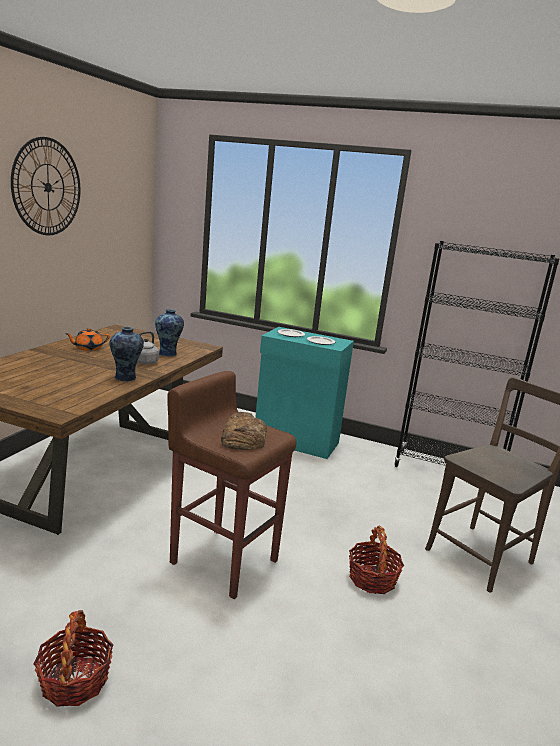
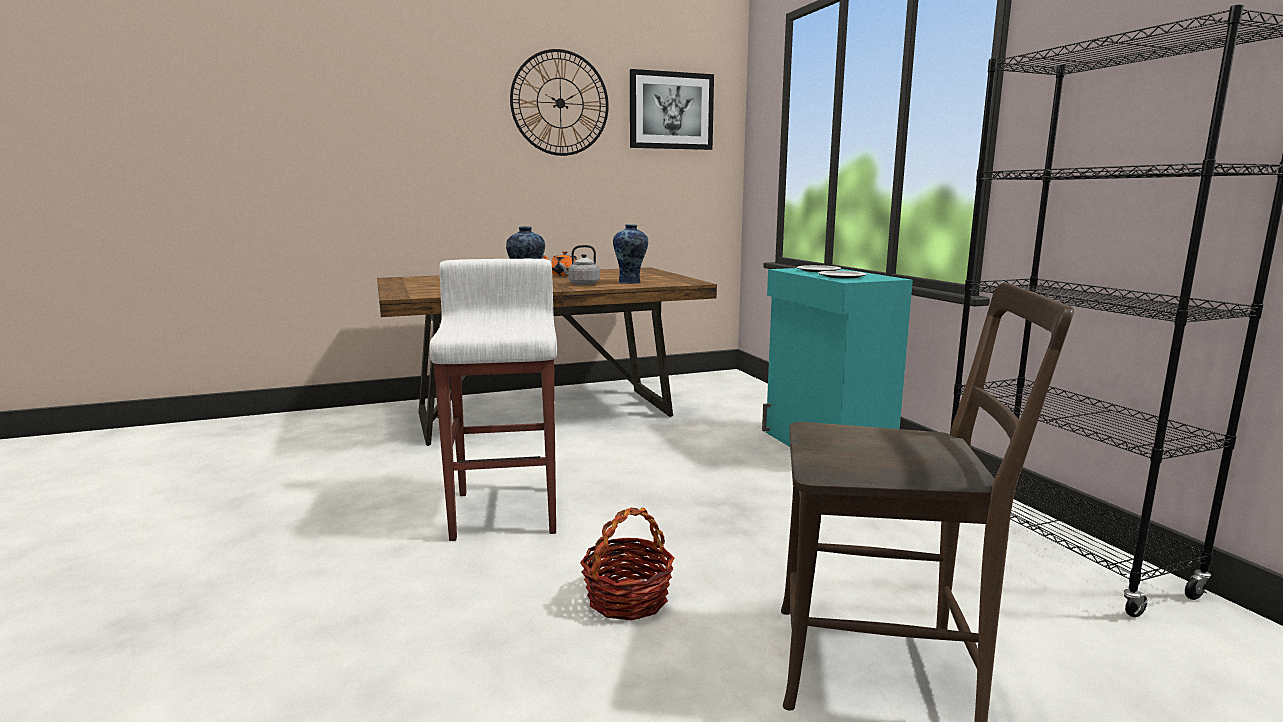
camera: 50 degrees right, 5 degrees down
(74, 680) = (247, 530): basket -> none
(117, 193) = (671, 111): none -> picture
(223, 560) = (507, 511): brown stool -> white stool
(243, 438) = (490, 328): bread -> none

